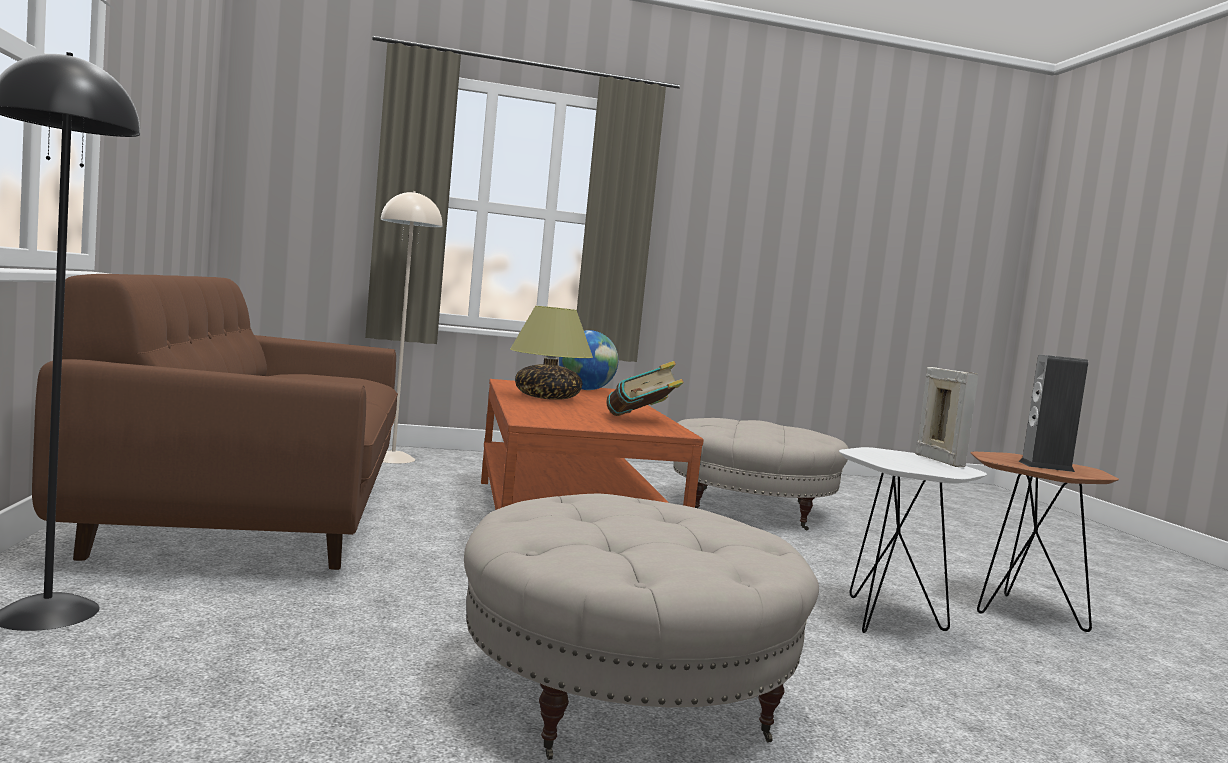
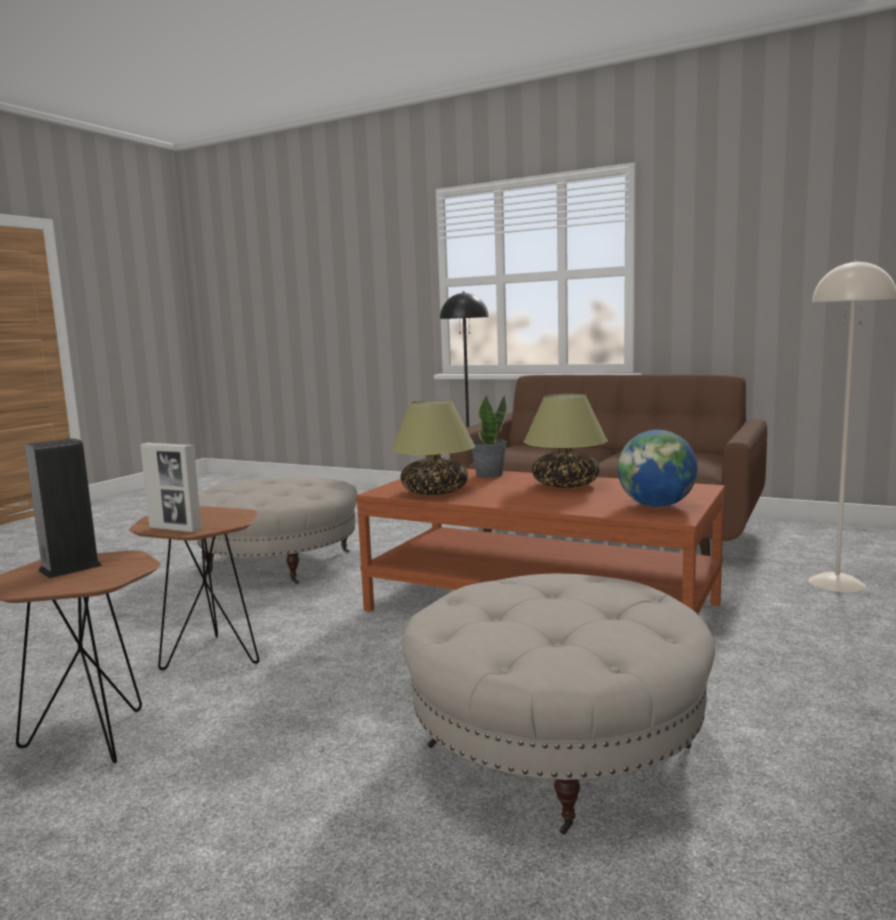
camera: 130 degrees right, 5 degrees up
(533, 410) = (489, 475): none -> potted plant
(640, 420) = (435, 492): book -> table lamp
(888, 621) = (209, 655): white side table -> brown side table

